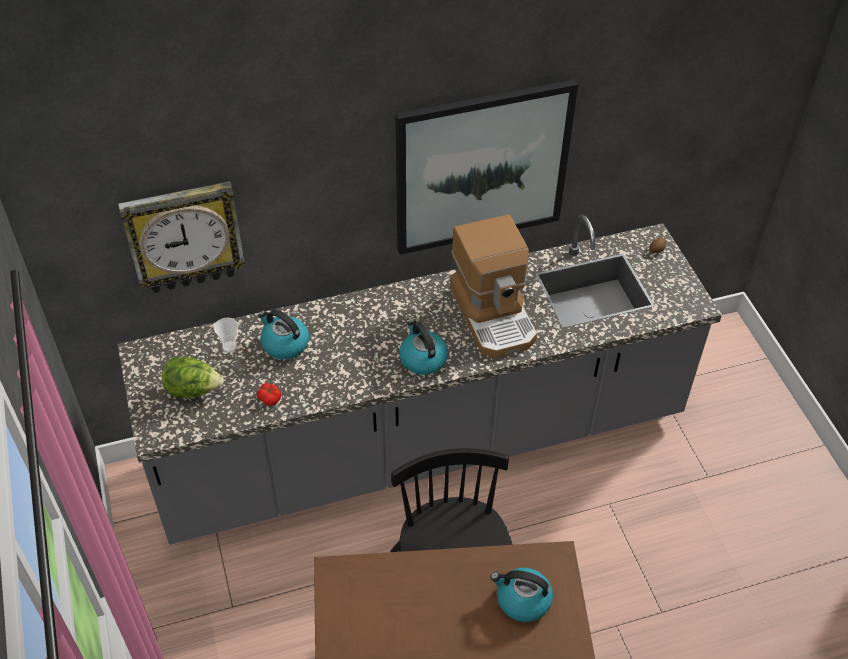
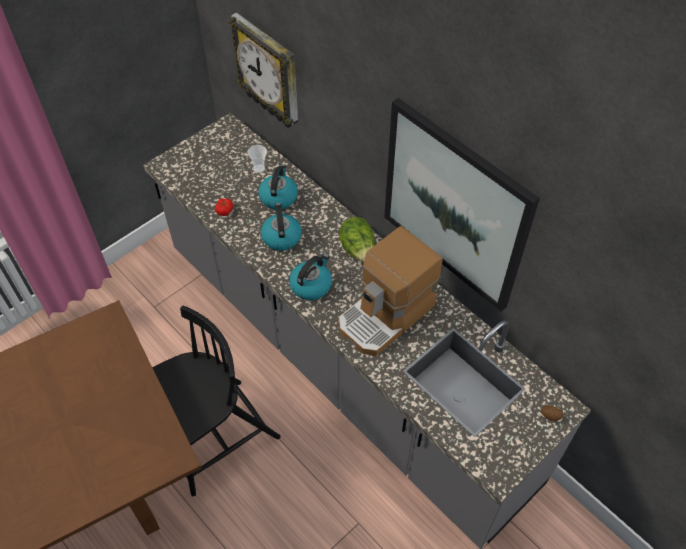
camera: 65 degrees right, 5 degrees up
(193, 390) = (210, 167): lettuce -> lettuce (358, 250)
(522, 600) = (130, 447): kettle -> kettle (281, 237)

